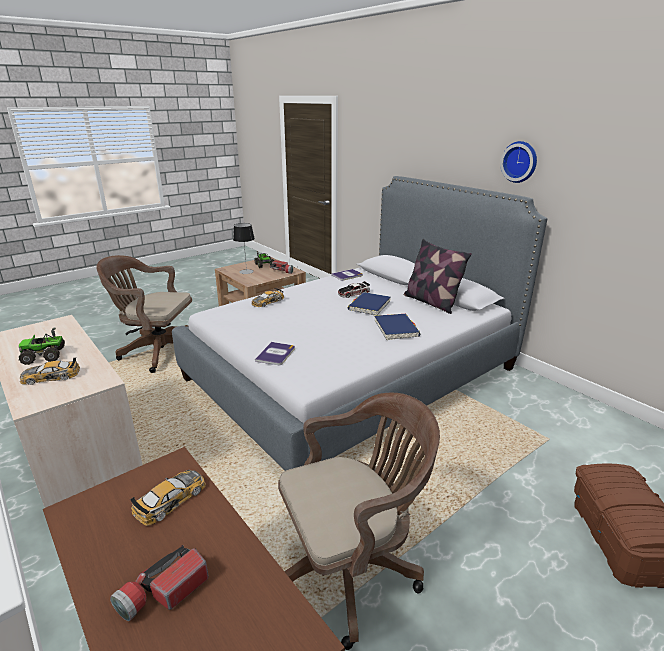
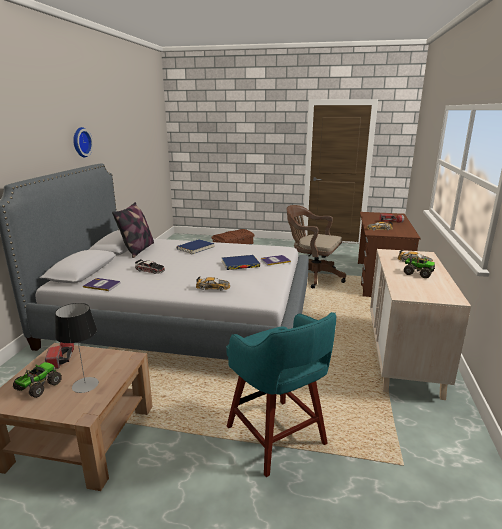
camera: 130 degrees left, 5 degrees down
(157, 351) = (277, 437): brown office chair -> turquoise stool
(369, 306) = (169, 260): blue book -> blue book (240, 264)

